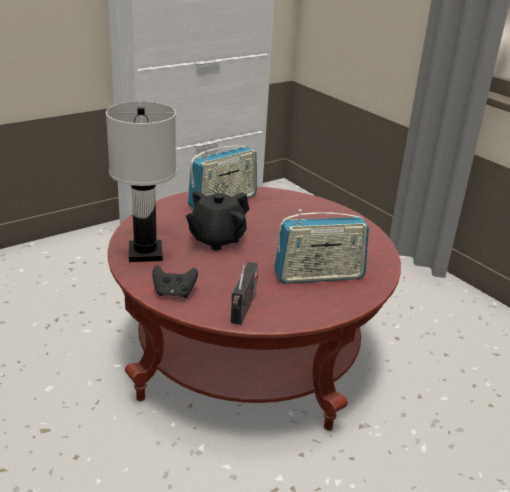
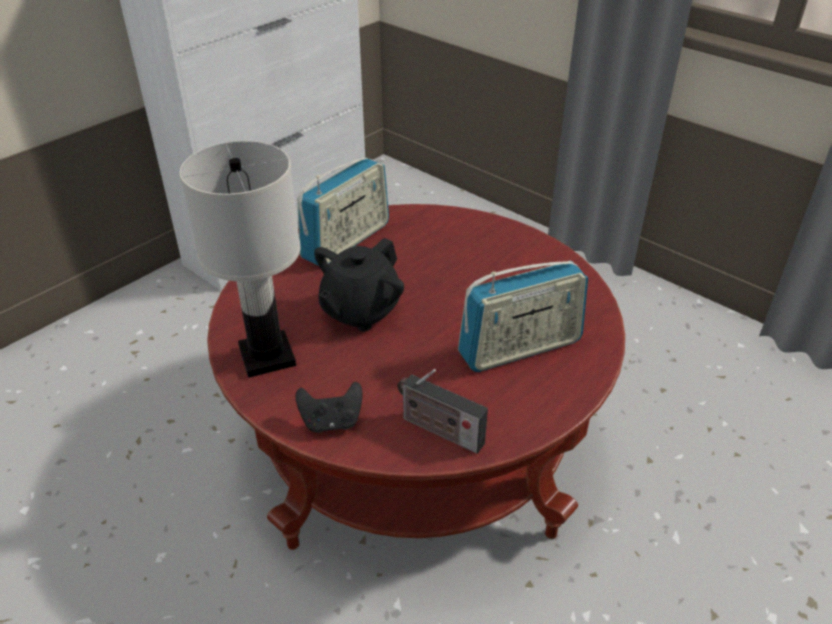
camera: 10 degrees left, 10 degrees up
(243, 309) = (438, 430): radio -> radio turned 120 degrees clockwise

